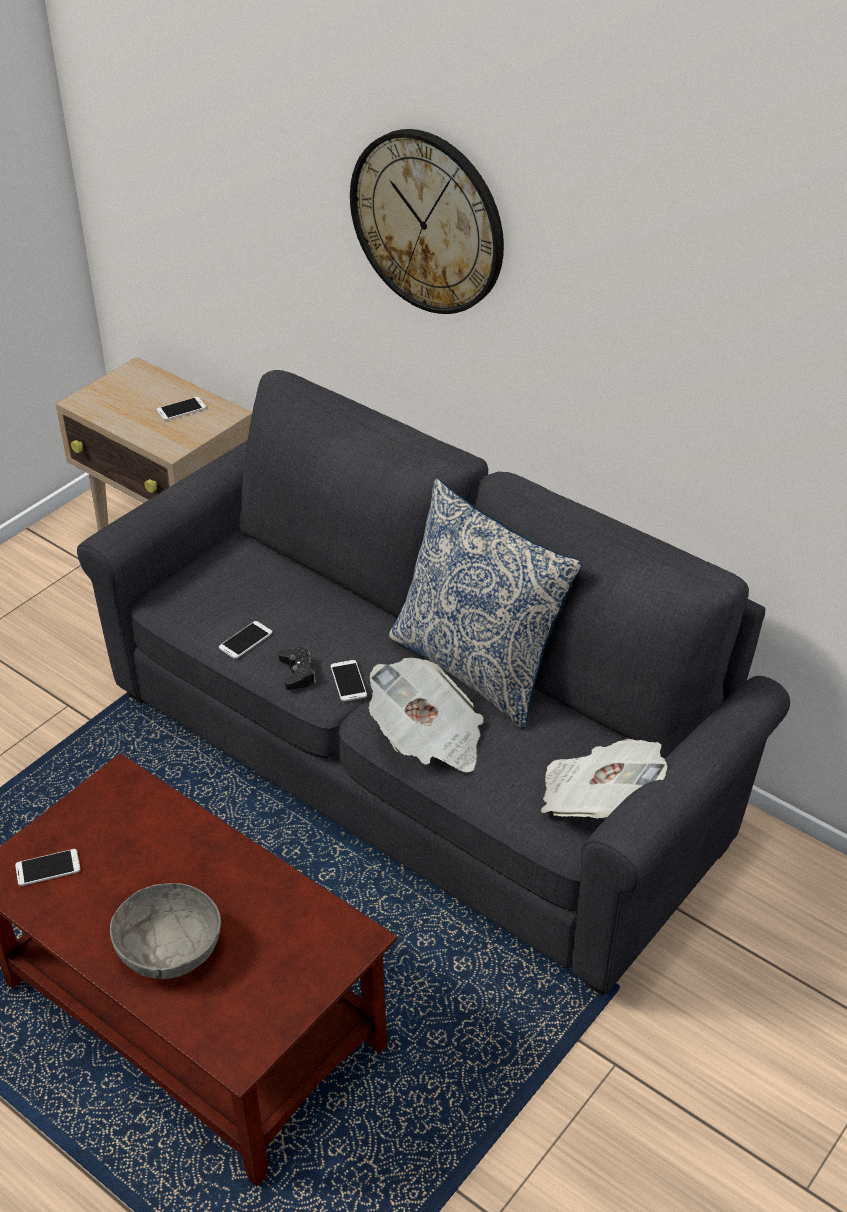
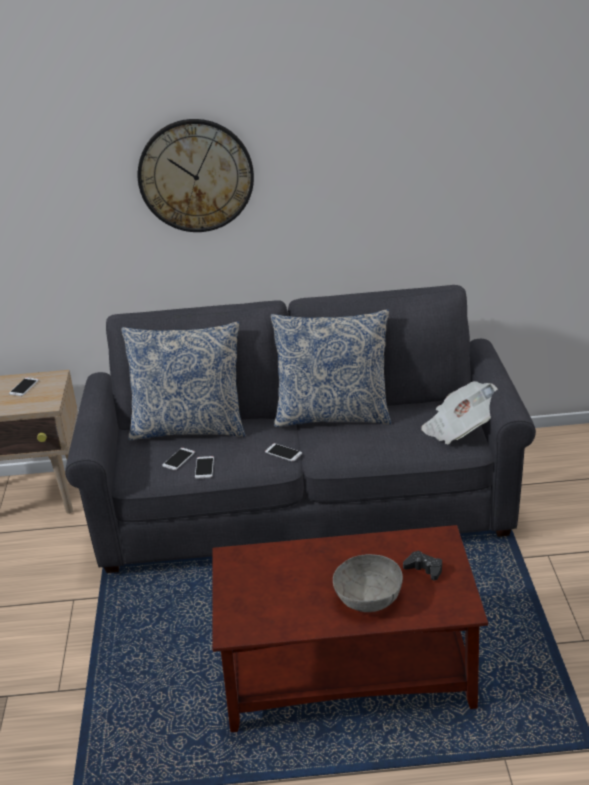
camera: 40 degrees left, 10 degrees down
(48, 868) = (254, 611): phone -> phone (178, 459)
(297, 673) = (253, 464): black game controller -> black game controller (424, 569)
(304, 573) = (189, 427): none -> pillow
(428, 738) = (355, 451): newspaper -> none

